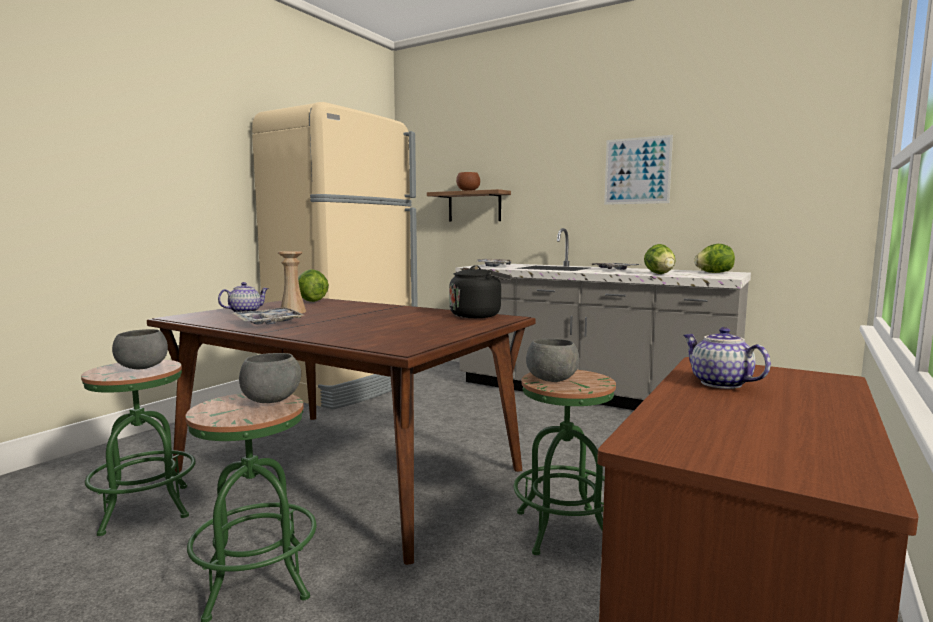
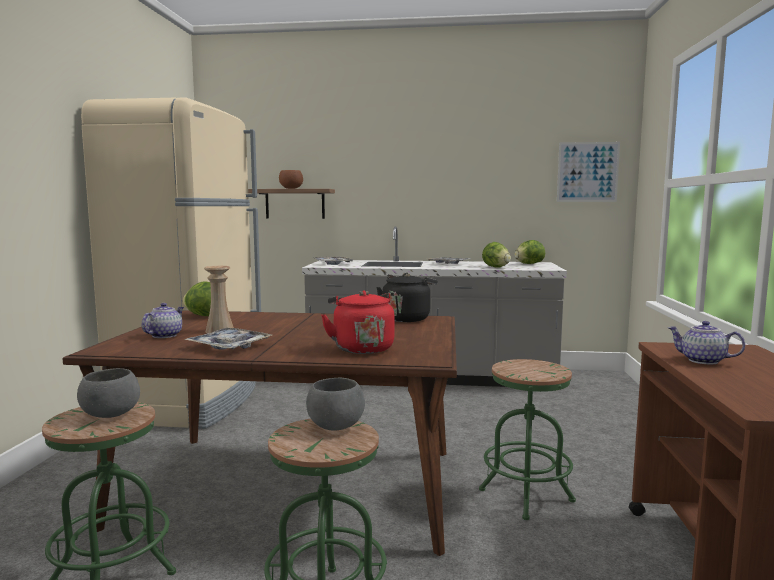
camera: 25 degrees left, 0 degrees up
(367, 334) = (361, 348): none -> red kettle
(552, 380) = (521, 371): grey bowl -> none
(637, 171) = (456, 176): picture -> picture (587, 172)

